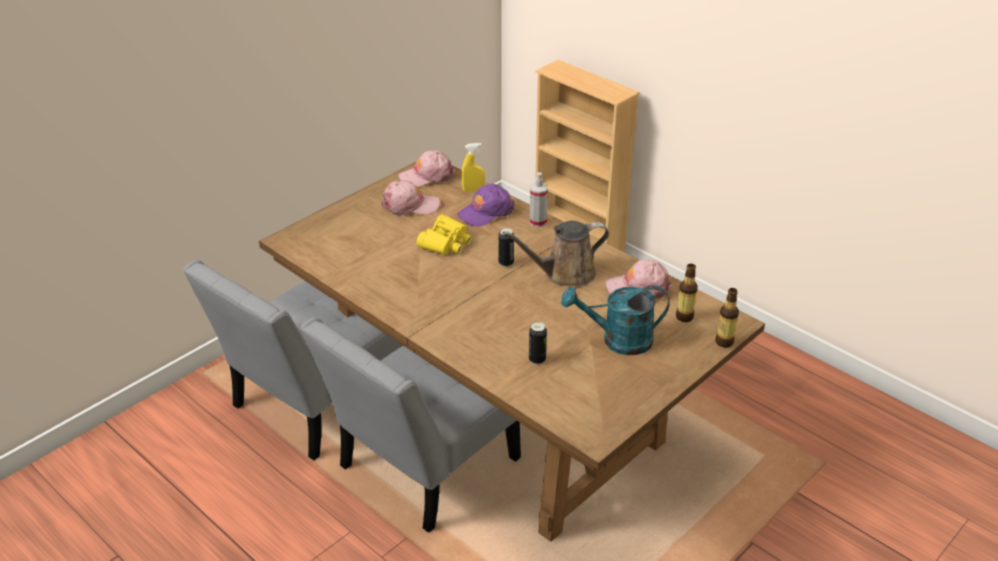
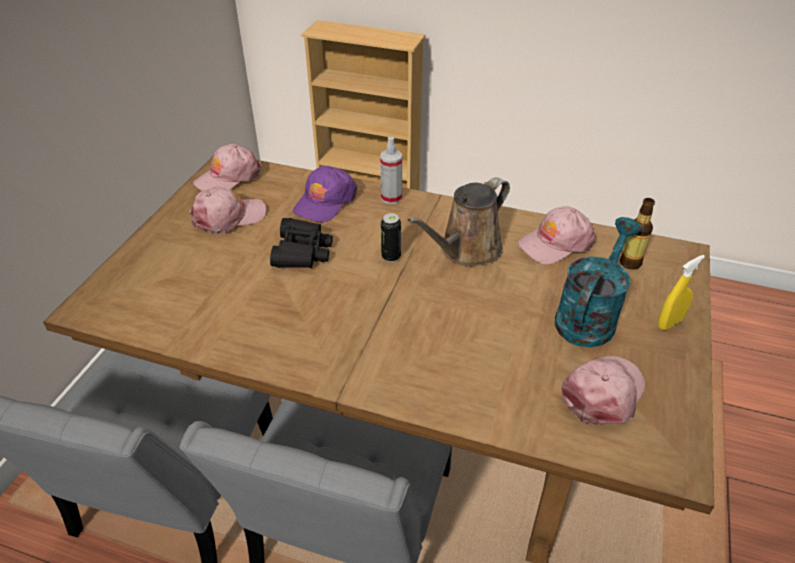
camera: 25 degrees left, 5 degrees up
(445, 243) = (302, 252): yellow binoculars -> black binoculars
(473, 190) = (293, 180): yellow spray bottle -> yellow spray bottle (669, 323)
(537, 359) = (521, 375): can -> none
(584, 386) = (603, 393): none -> pink cap
(618, 340) = (589, 316): turquoise watering can -> turquoise watering can turned 150 degrees clockwise
(724, 342) = (694, 280): bottle -> none

